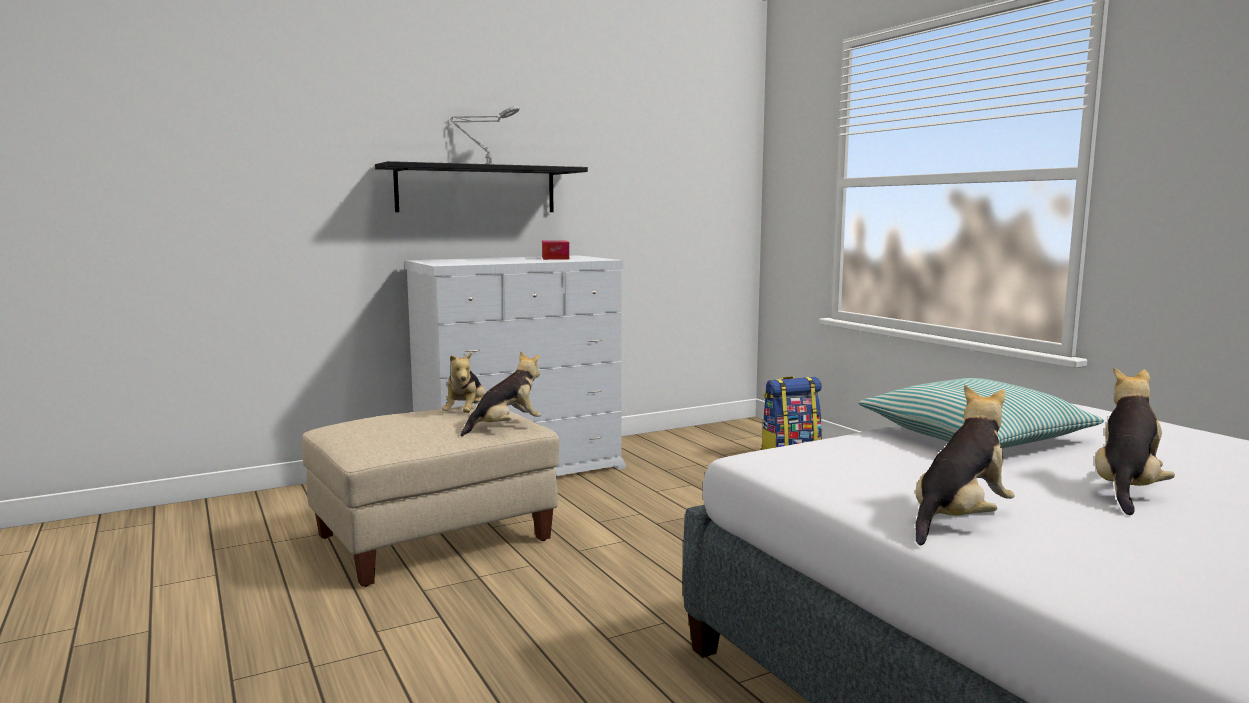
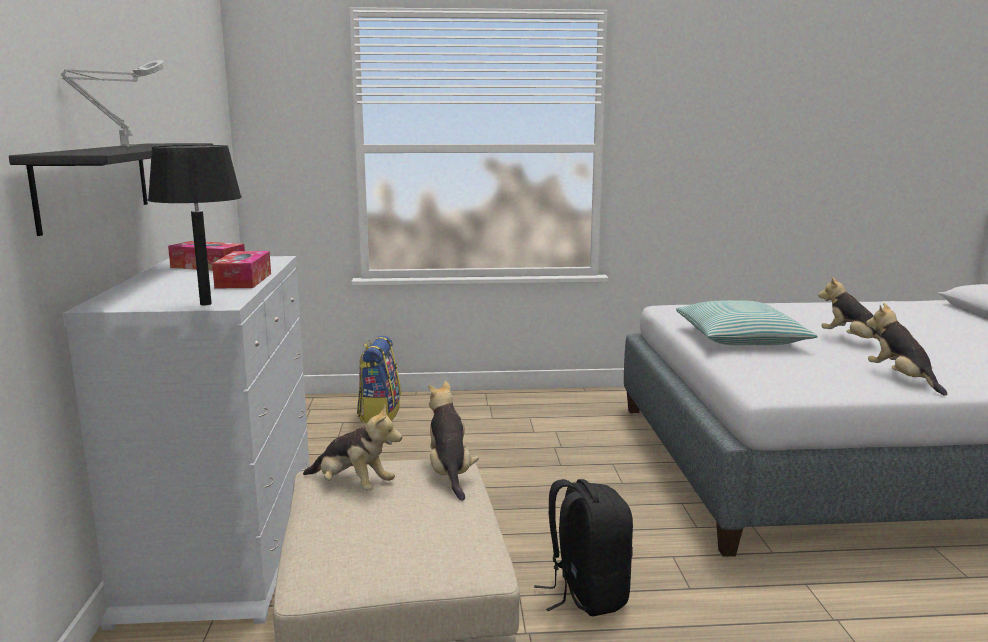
camera: 65 degrees left, 5 degrees up
(443, 263) = (206, 304): none -> black table lamp
(518, 261) = (244, 280): none -> tissue box
(554, 590) = (586, 594): none -> black backpack

